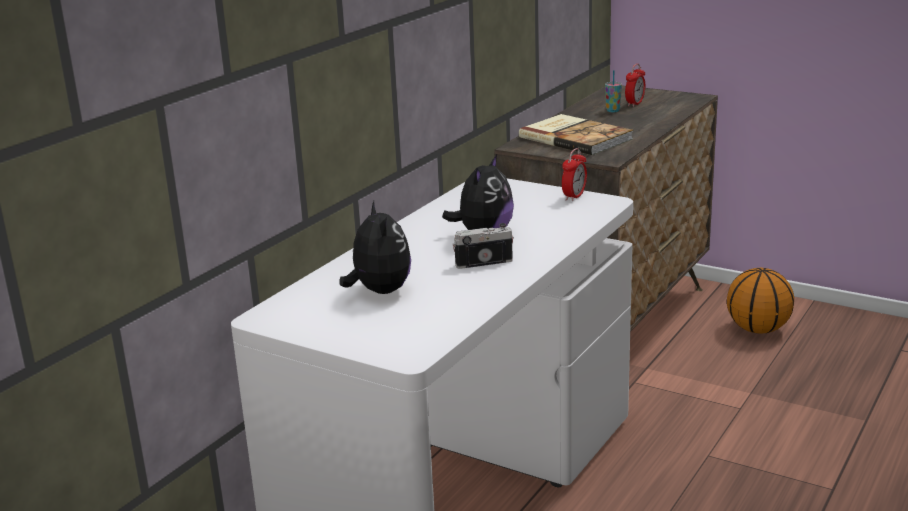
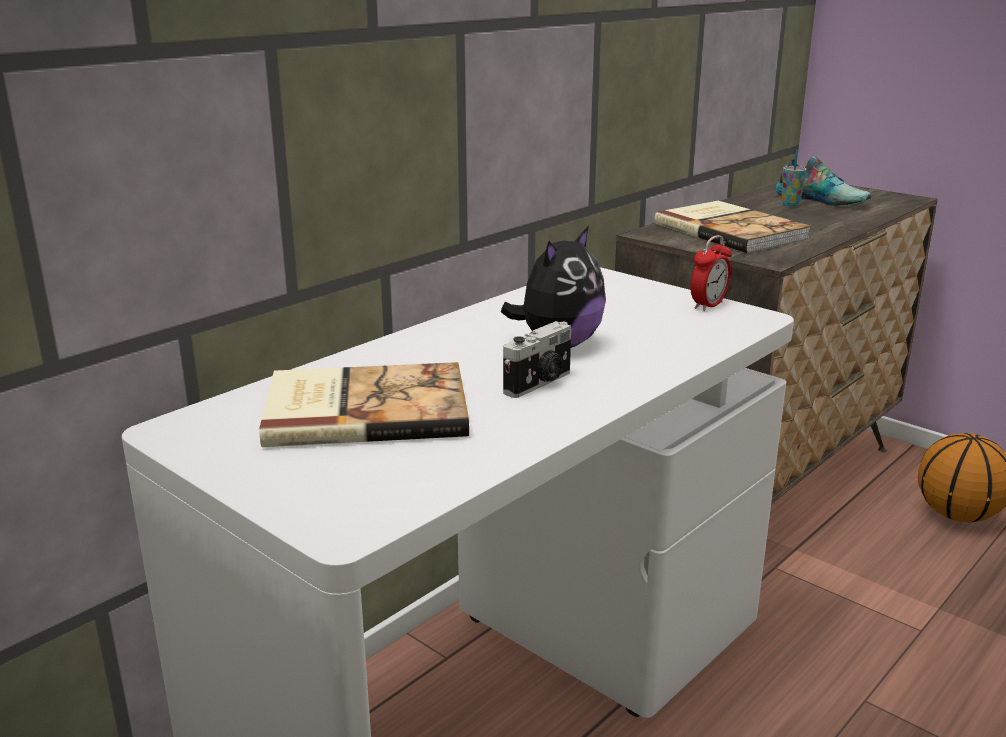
camera: 10 degrees right, 0 degrees up
(379, 291) = (364, 409): plush toy -> book
(483, 262) = (540, 383): camera -> camera turned 135 degrees clockwise
(635, 104) = (822, 199): alarm clock -> shoe

